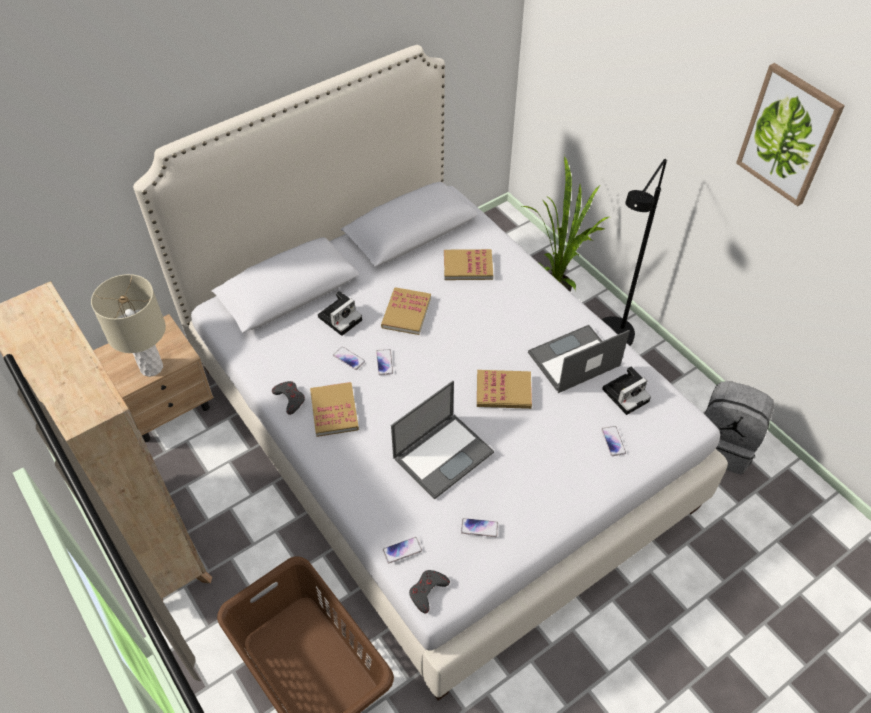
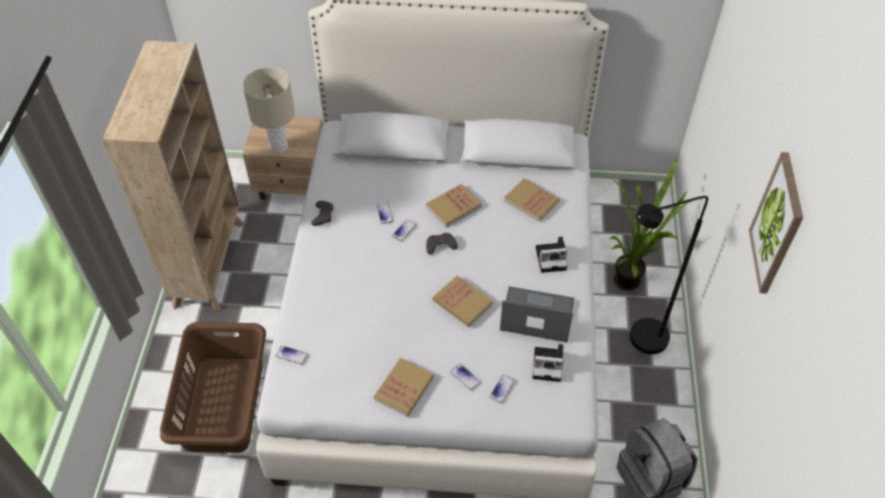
camera: 40 degrees right, 0 degrees up
(334, 410) = (341, 241): book -> book (404, 388)
(340, 317) = (407, 183): camera -> camera (552, 258)
(427, 591) = (281, 391): grey game controller -> grey game controller (440, 245)
(444, 454) = (378, 315): laptop -> none
(479, 528) = (350, 377): phone -> phone (465, 377)

